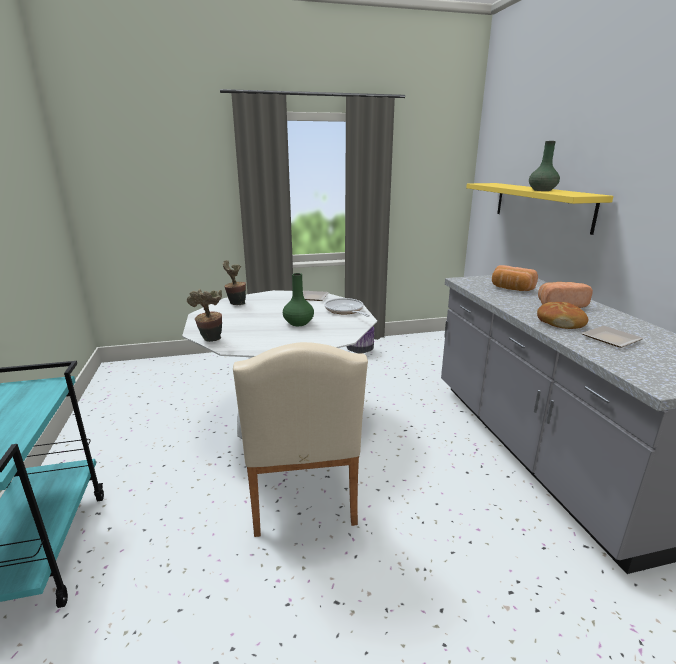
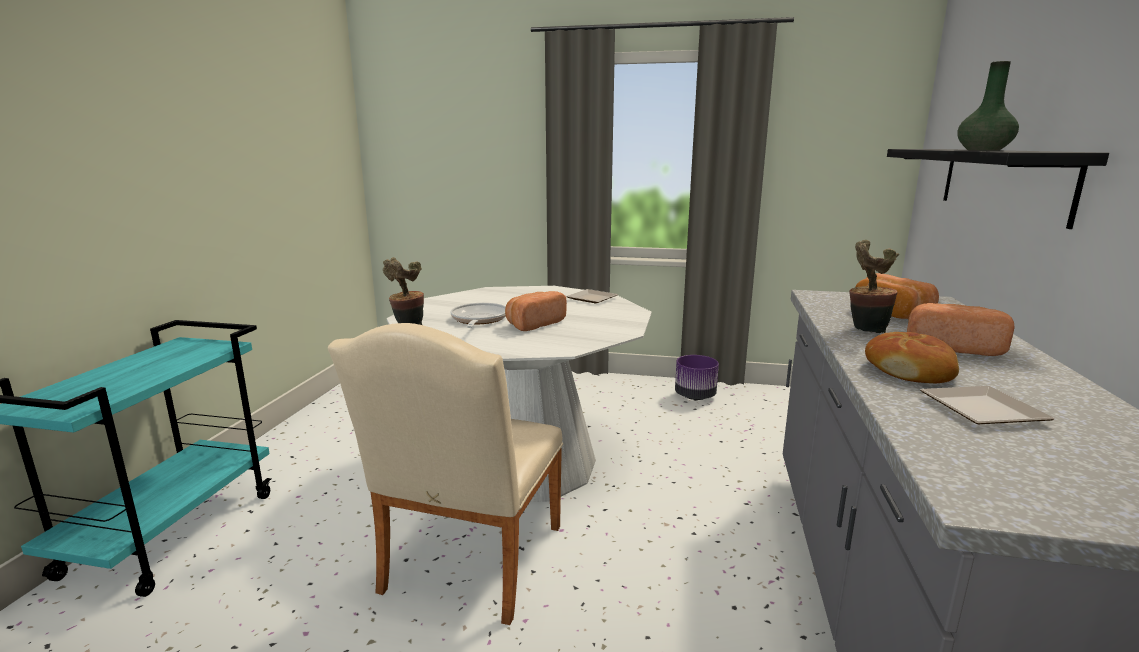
camera: 25 degrees right, 5 degrees down
(235, 304) = (488, 294): potted plant -> potted plant (865, 330)
(299, 323) = (533, 324): green vase -> bread
(345, 311) = (614, 318): frying pan -> frying pan (478, 320)
(541, 205) = (1002, 181): yellow shelf -> black shelf

